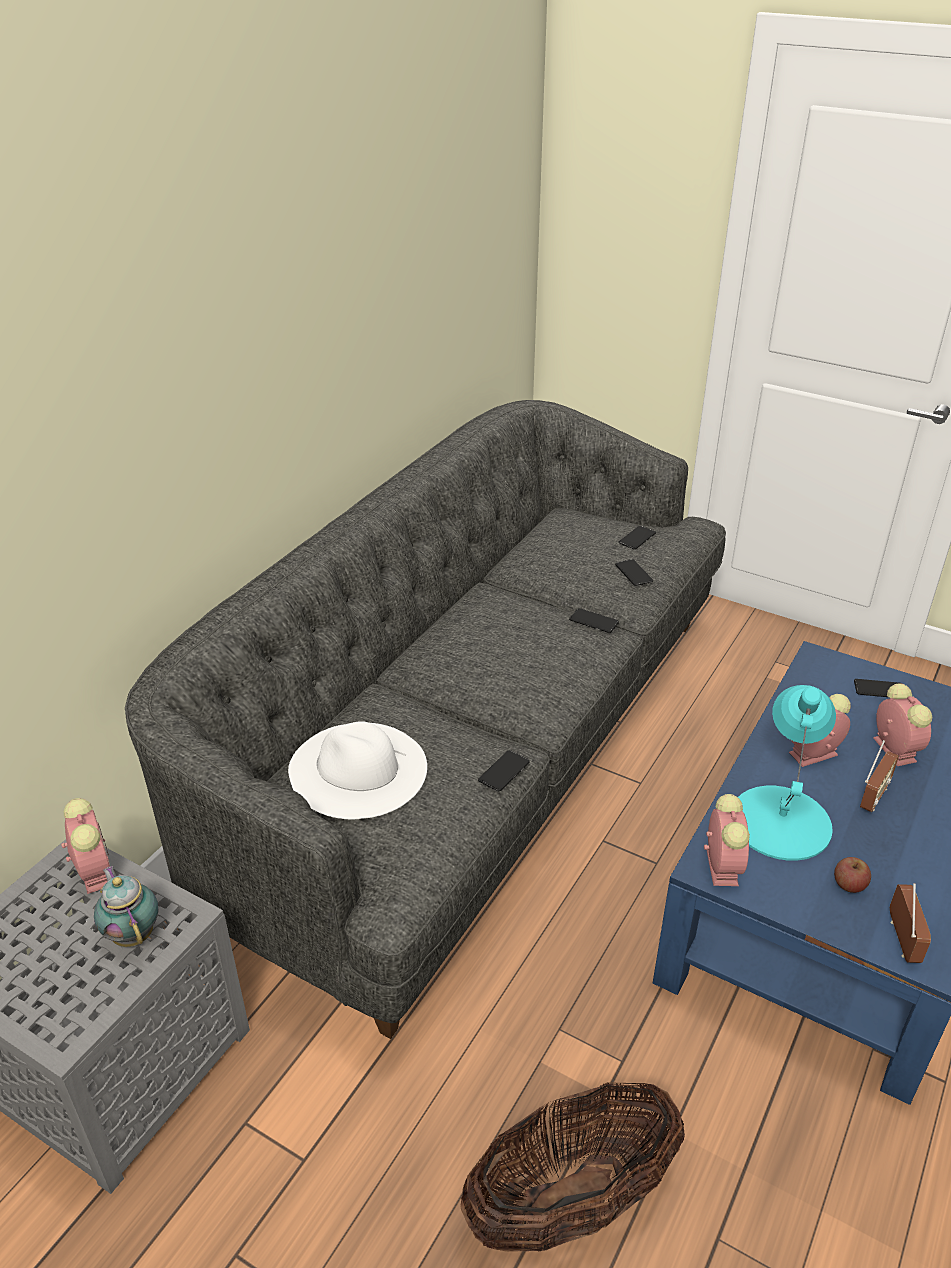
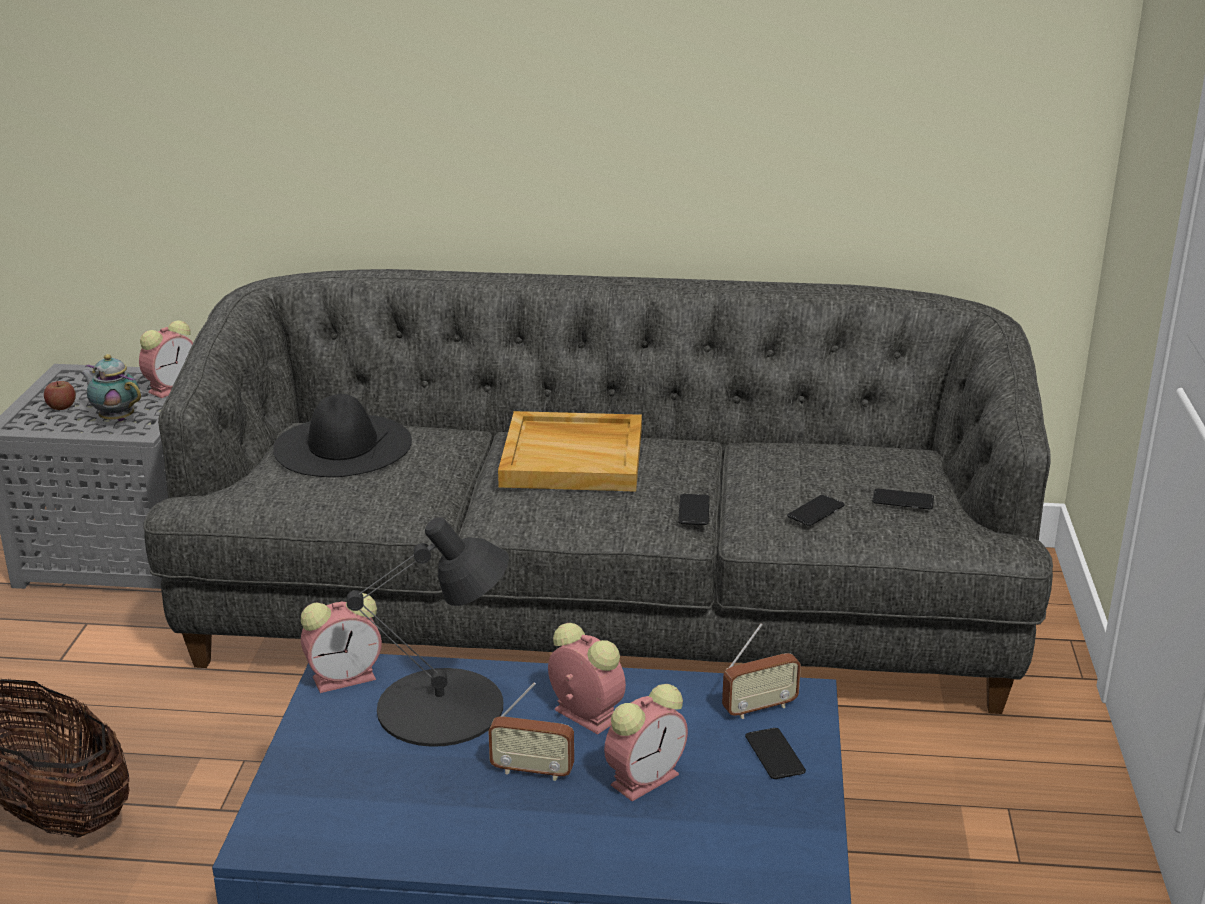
camera: 65 degrees right, 10 degrees down
(133, 933) = (116, 418): teapot -> teapot turned 90 degrees counterclockwise
(357, 769) = (342, 445): white hat -> black hat
(481, 648) = (574, 457): none -> beige tray
(504, 771) = (388, 512): phone -> none
(781, 821) = (442, 707): turquoise table lamp -> black table lamp
(849, 884) = (360, 768): apple -> apple (61, 407)
(902, 939) = (287, 816): radio -> radio (759, 708)

